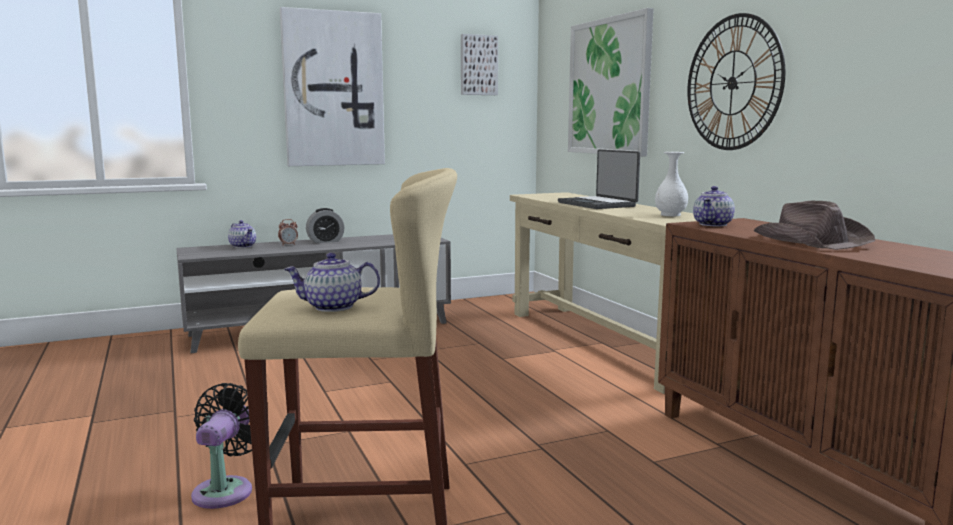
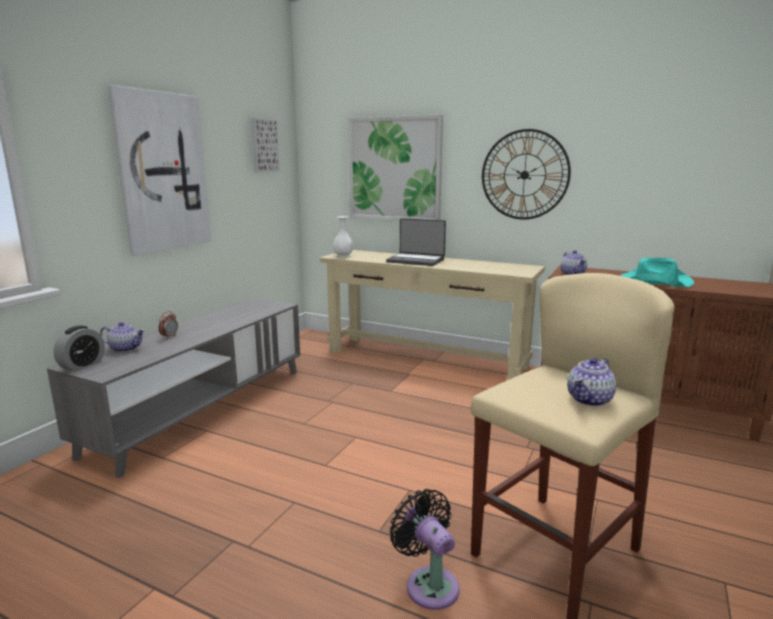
camera: 40 degrees left, 5 degrees up
(325, 241) = (194, 325): alarm clock -> alarm clock (82, 365)
(671, 215) = (489, 265): white vase -> white vase (343, 256)
(810, 241) = (654, 281): brown hat -> turquoise hat

